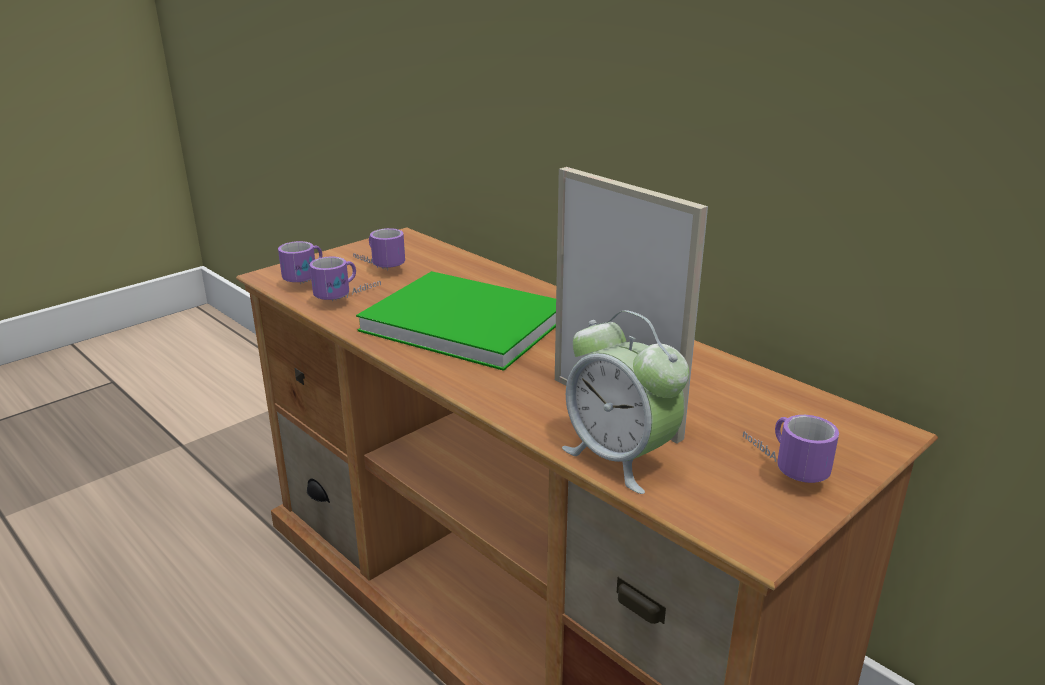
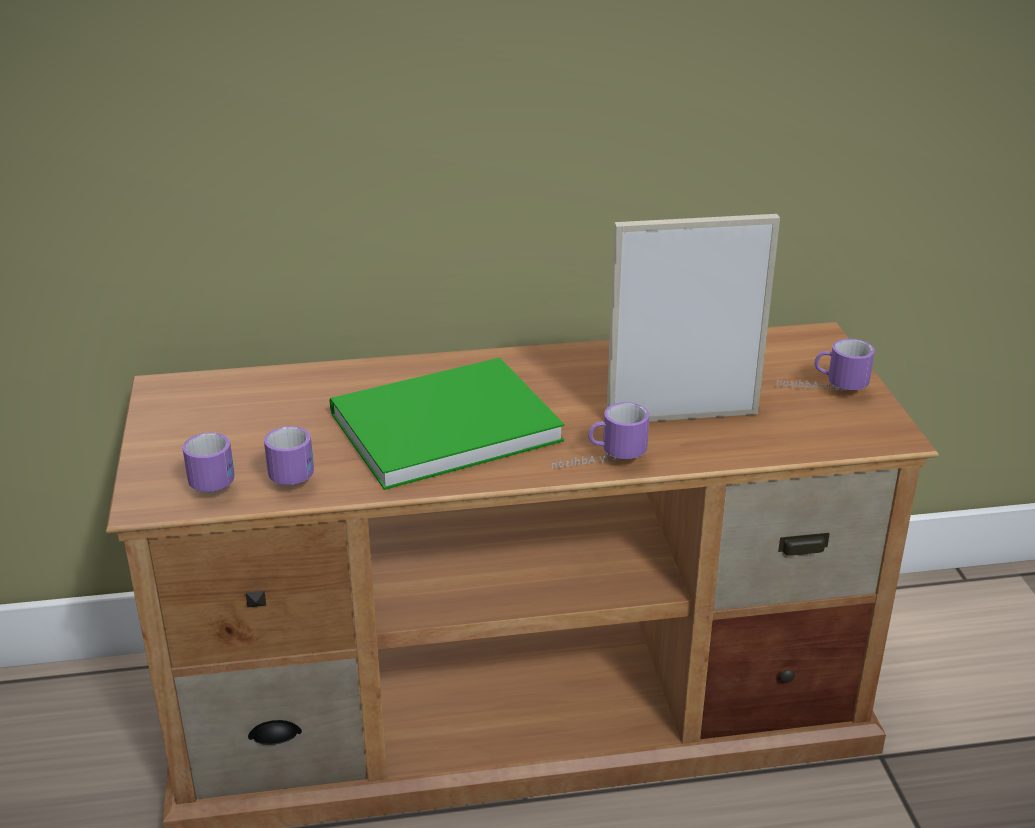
camera: 55 degrees left, 5 degrees up
(377, 266) = (229, 429): mug -> mug (598, 463)
(620, 458) = (755, 444): alarm clock -> none

